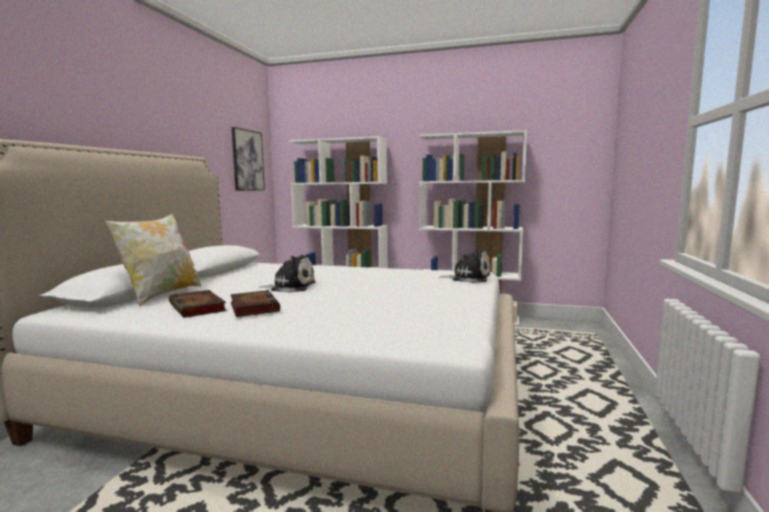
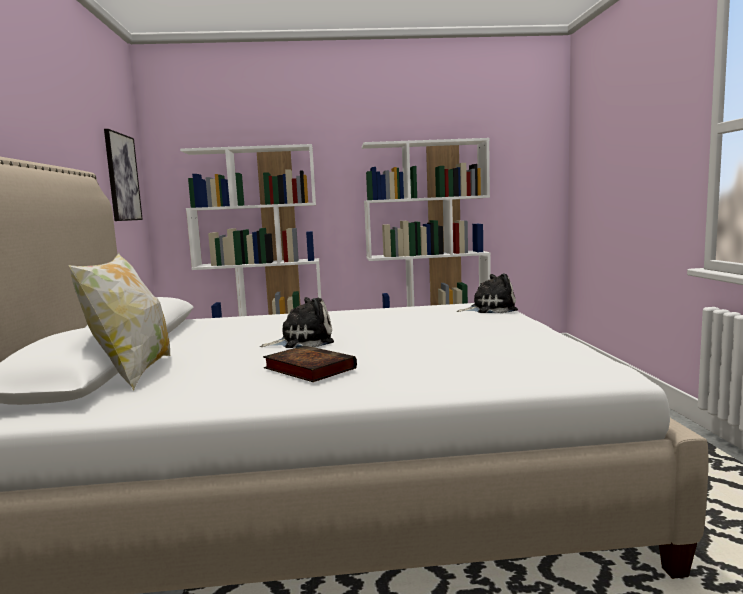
camera: 20 degrees left, 0 degrees up
(198, 308) = (229, 380): book -> none

